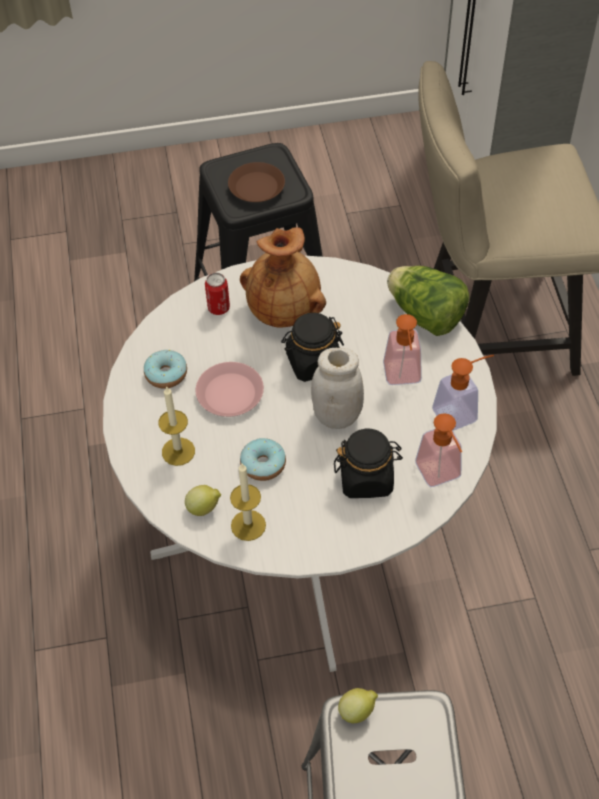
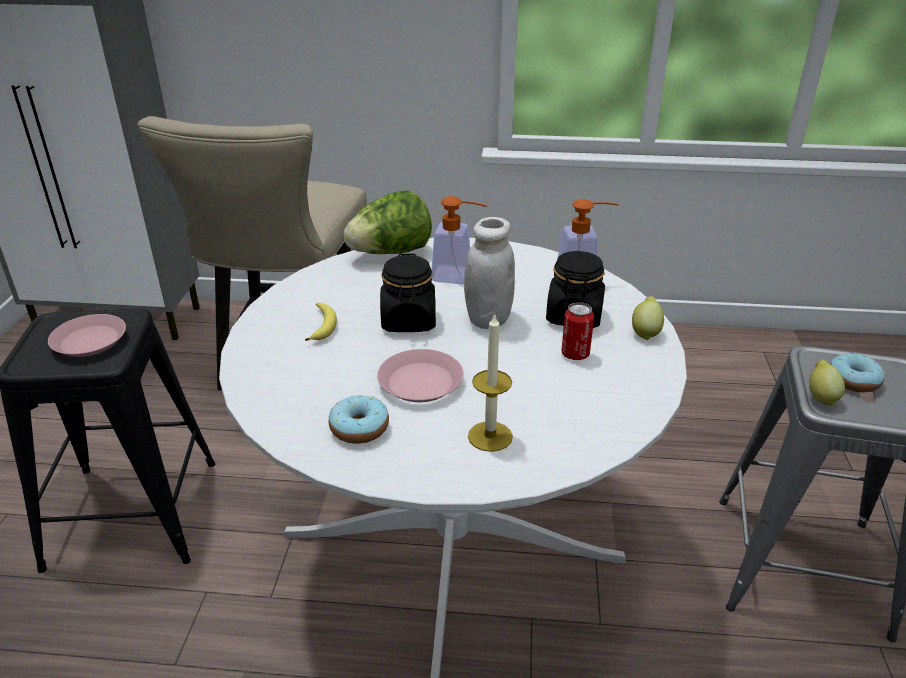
camera: 75 degrees left, 20 degrees down
(204, 508) = (584, 428): lemon -> lemon (645, 333)
(218, 308) = (281, 370): can -> can (575, 354)
(248, 525) = (616, 399): candle -> none
(257, 187) = (90, 341): brown plate -> pink plate
(263, 464) = (534, 375): donut -> donut (853, 381)
(284, 311) = (323, 326): brown vase -> banana
(461, 412) = (514, 257): soap dispenser -> none

